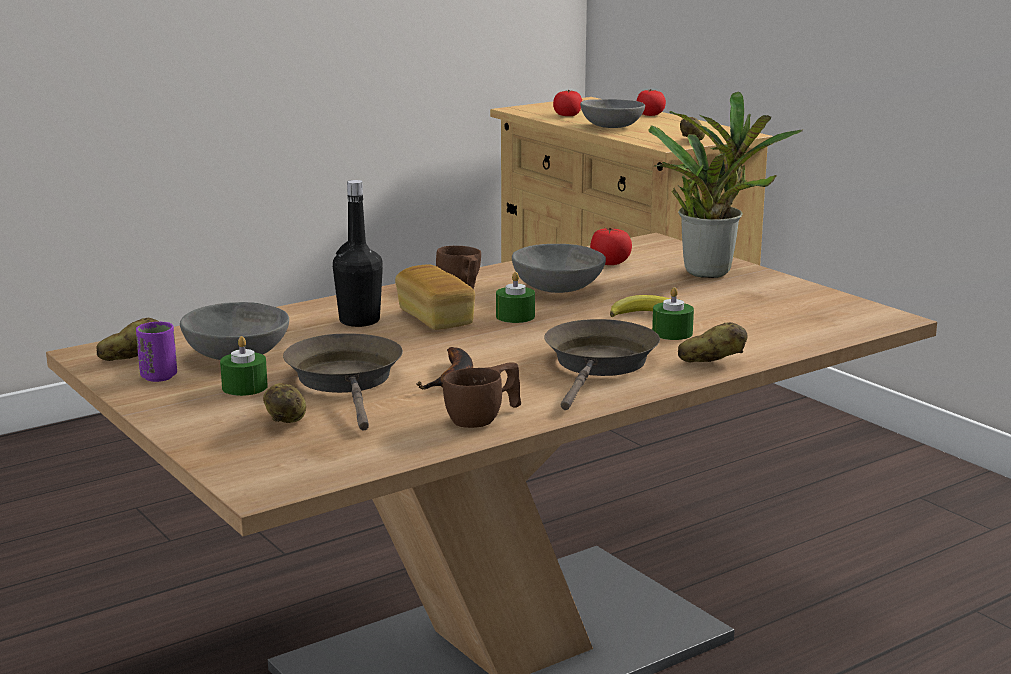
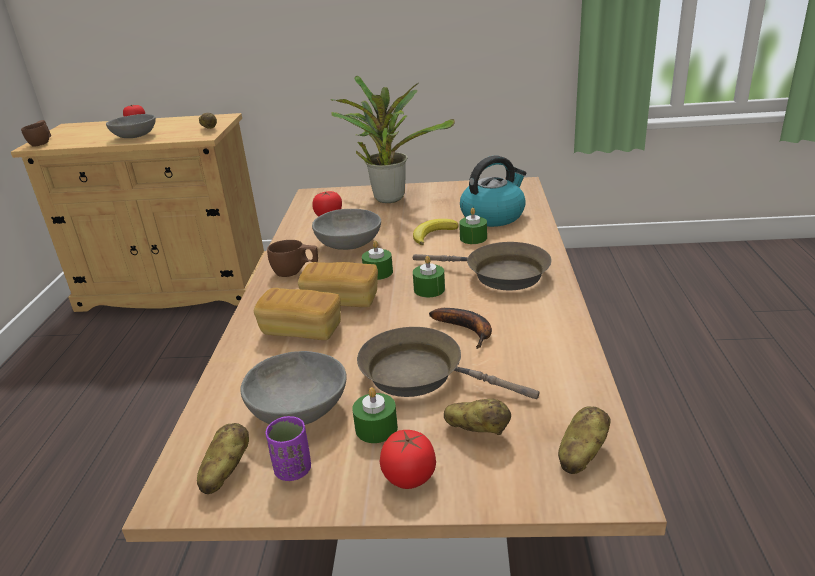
camera: 50 degrees left, 10 degrees up
(359, 321) = (301, 330): black bottle -> bread
(484, 418) = (552, 342): brown cup -> brown cup (42, 142)
(514, 345) = (429, 289): none -> green candle
(567, 115) = (83, 138): tomato -> tomato (409, 476)
(599, 365) = (500, 274): brown frying pan -> brown frying pan turned 150 degrees clockwise
(711, 362) = (533, 243): potato -> potato (581, 455)
(754, 327) = (493, 216): none -> kettle

